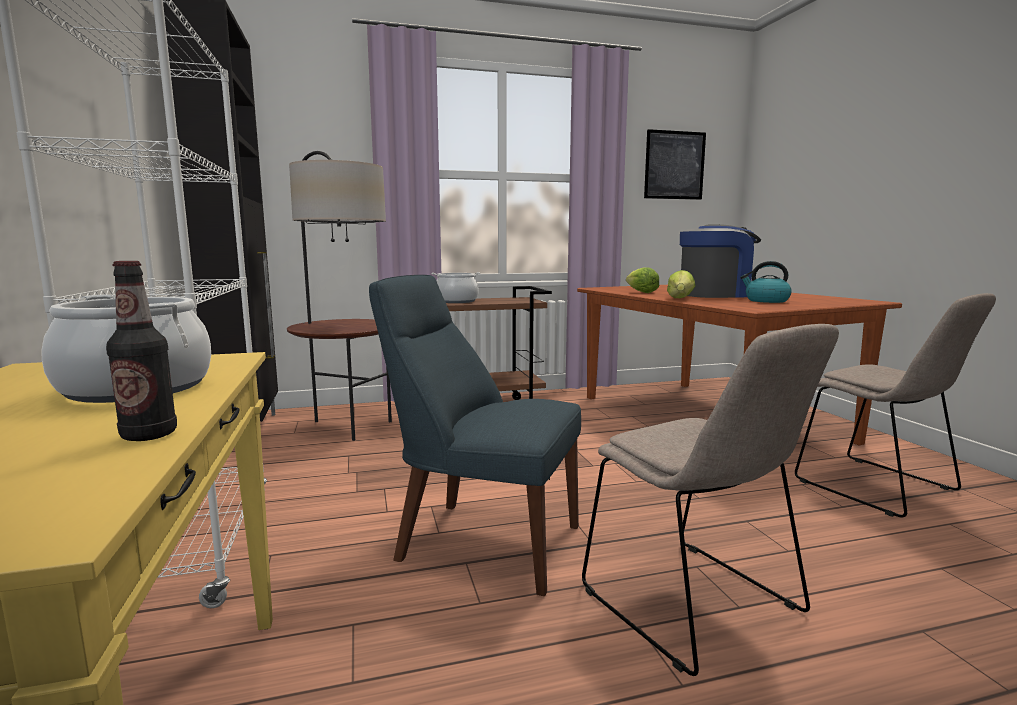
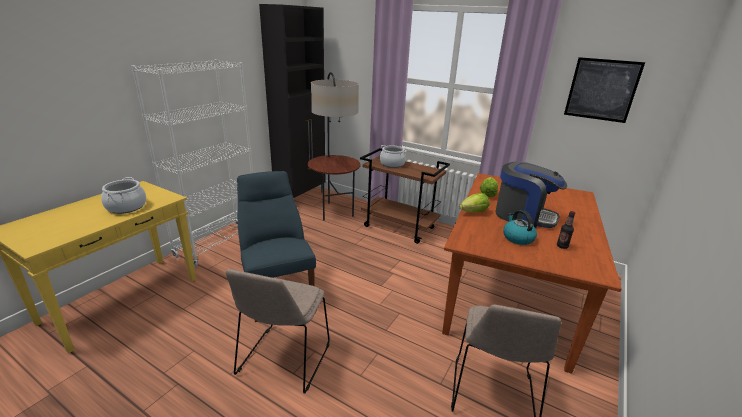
camera: 45 degrees right, 15 degrees up
(149, 435) = (88, 229): bottle -> bottle (562, 246)

